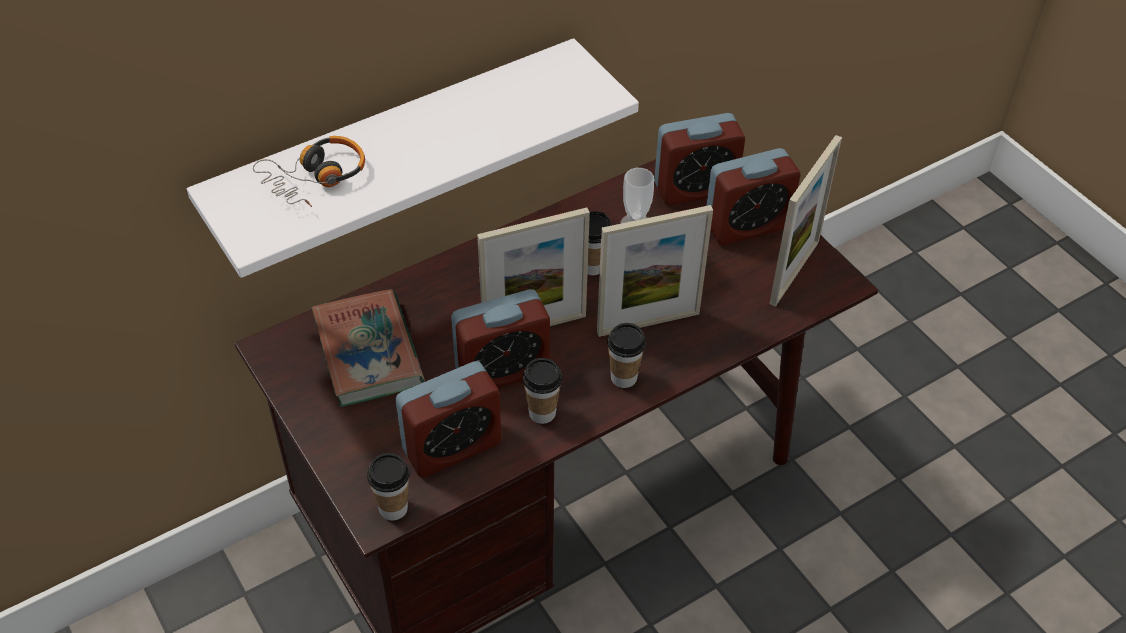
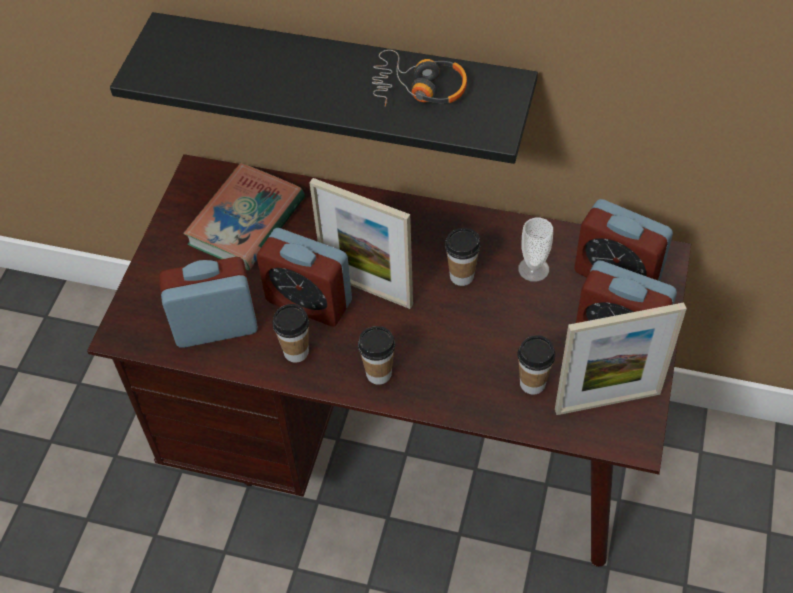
camera: 50 degrees right, 5 degrees up
(316, 178) = (228, 58): headphones -> headphones (419, 89)
(393, 508) = (136, 336): cup -> cup (532, 383)
(395, 152) = (343, 80): white shelf -> black shelf
(452, 446) = (216, 326): alarm clock -> alarm clock turned 150 degrees clockwise
(648, 323) = (446, 349): picture frame -> none

